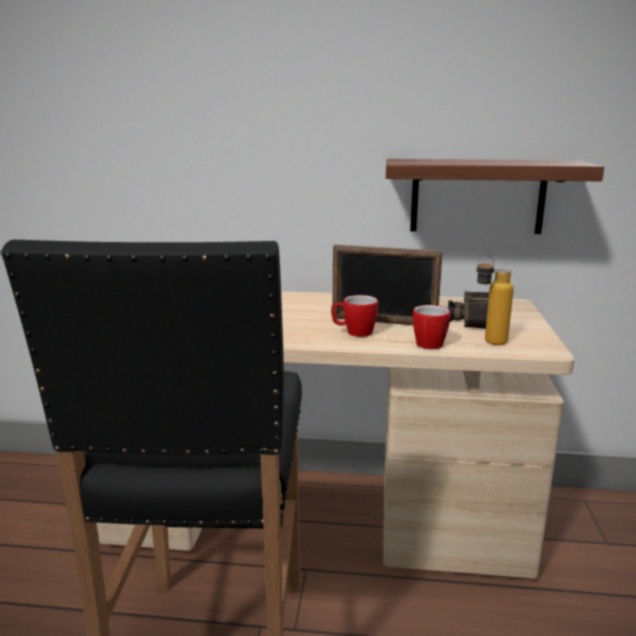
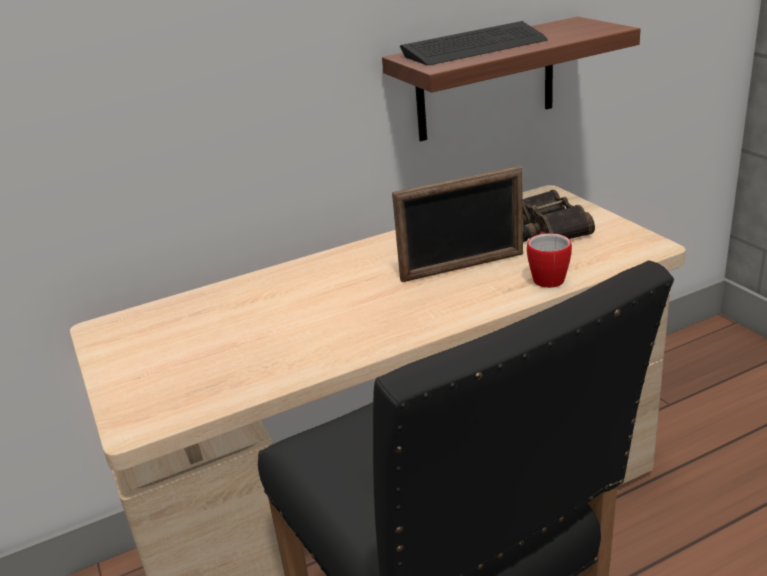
camera: 30 degrees left, 10 degrees up
(354, 333) = (455, 294): mug -> none
(452, 161) = (475, 48): none -> keyboard
(487, 343) = (594, 256): bottle -> none

